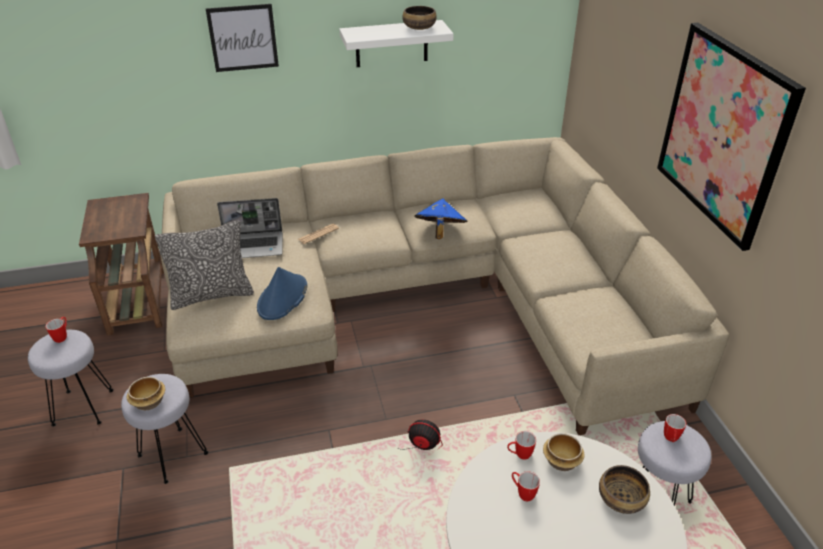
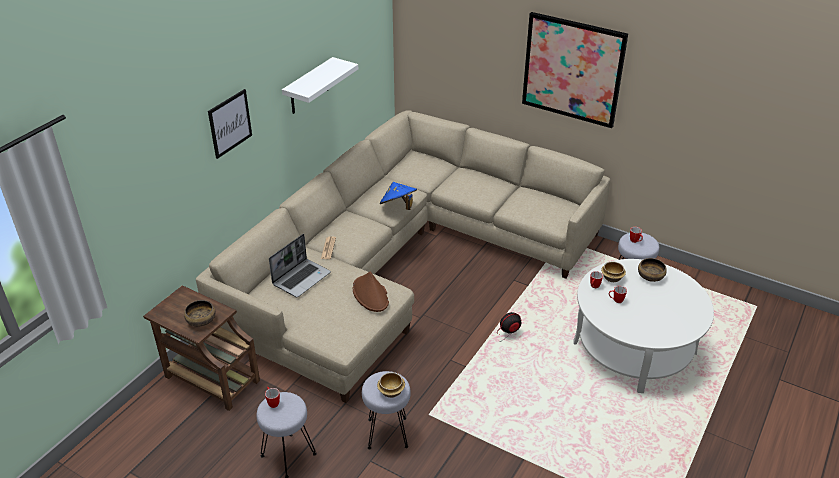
camera: 45 degrees left, 0 degrees up
(212, 295) = (324, 320): pillow -> none
(282, 298) = (370, 295): blue hat -> brown hat
(419, 27) = (331, 68): bowl -> bowl (201, 320)

